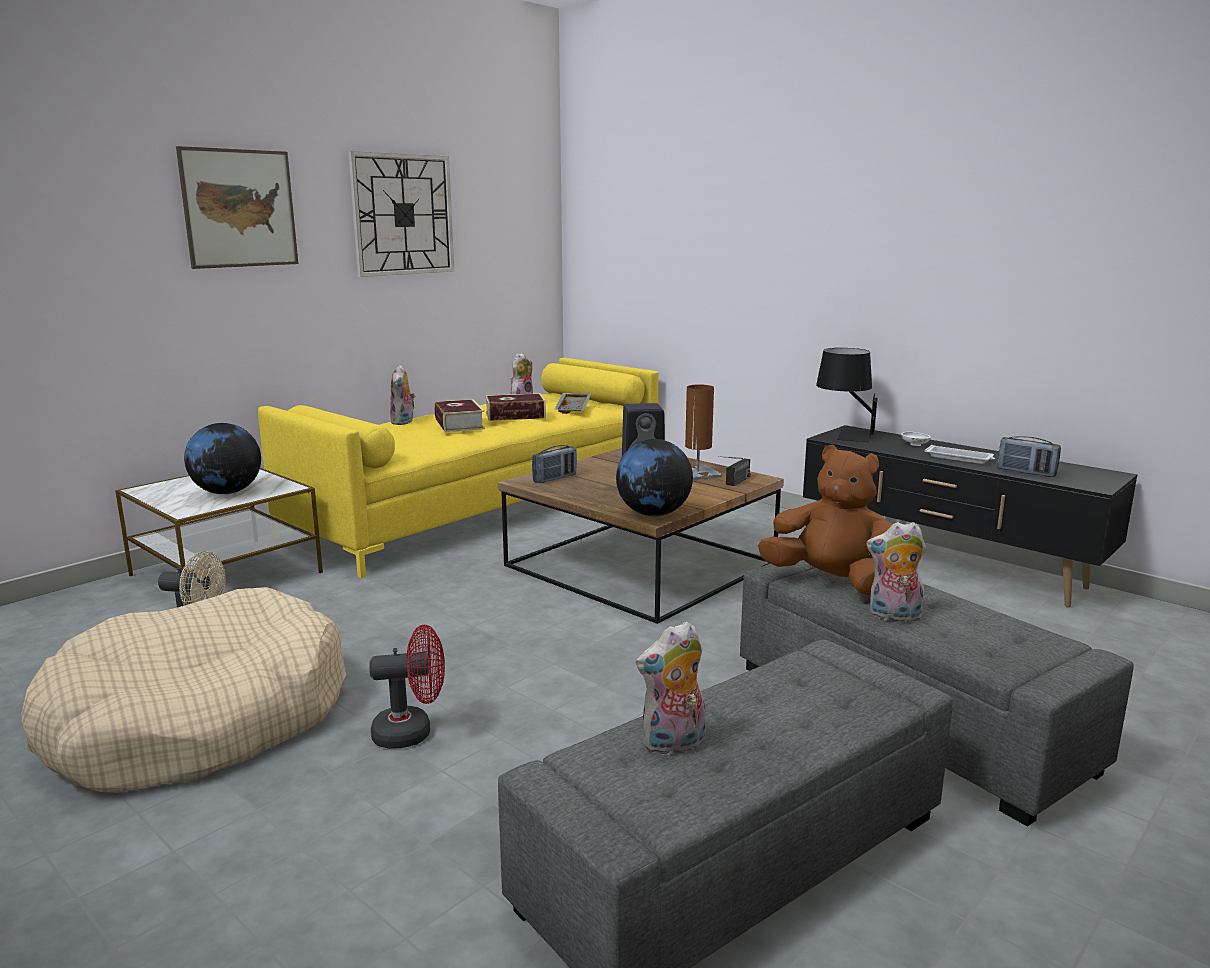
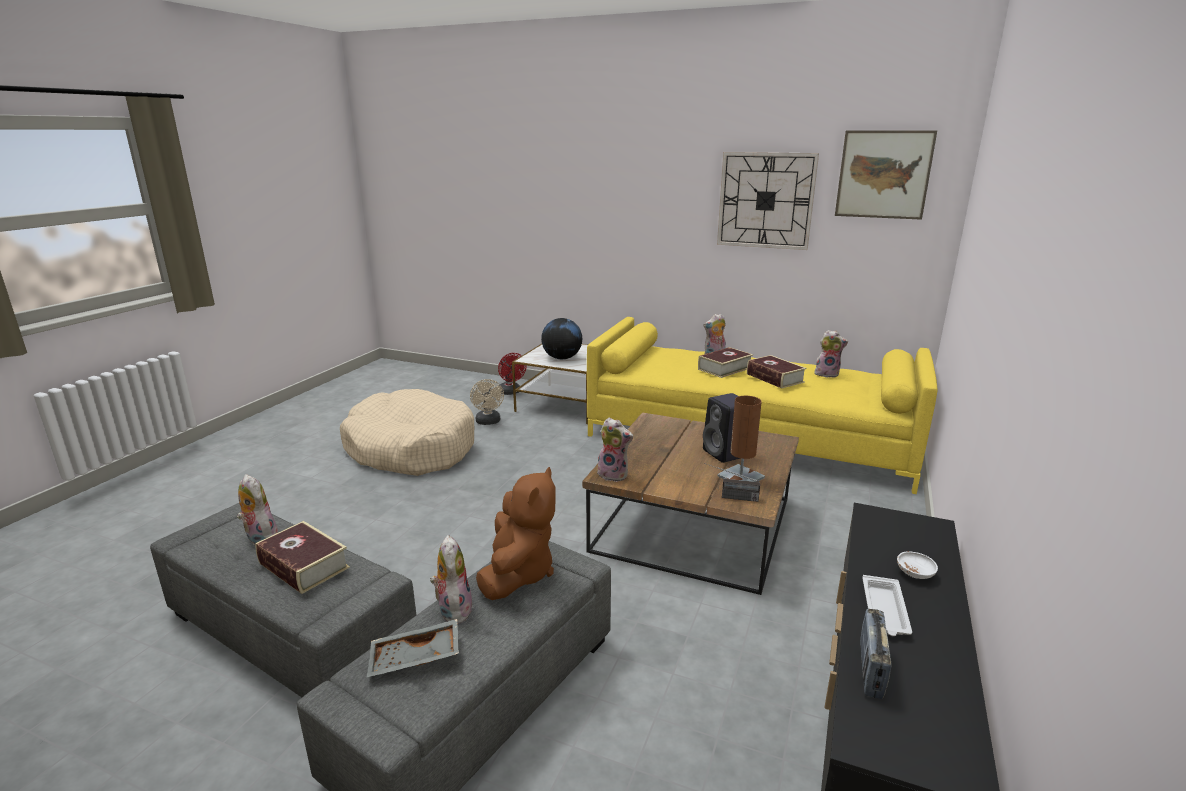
camera: 70 degrees right, 5 degrees up
(239, 208) = (639, 191): picture -> picture (883, 174)
(412, 732) = (411, 501): red fan -> red fan (511, 392)
(555, 478) = (668, 427): radio -> none
(574, 409) = (832, 392): grey tray -> grey tray (415, 659)
(653, 514) = (614, 475): globe -> plush toy
(775, 702) = (304, 566): none -> book
(843, 434) = (900, 522): black table lamp -> none

